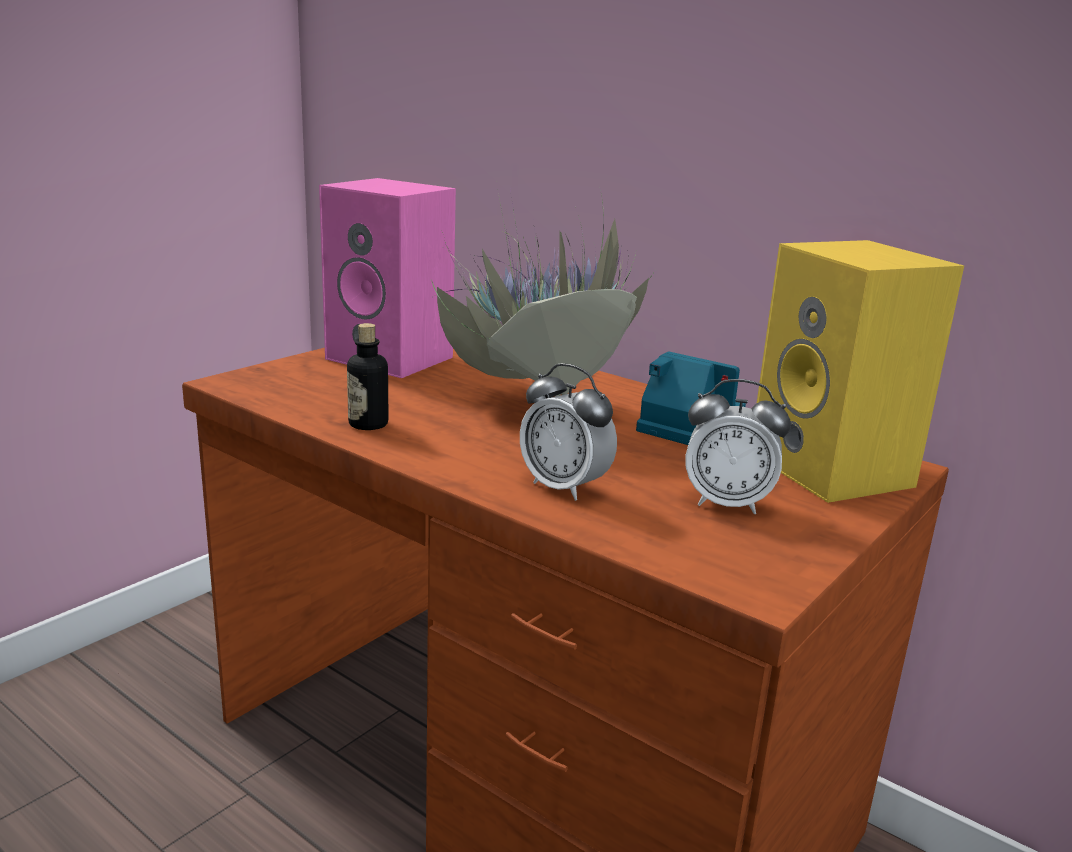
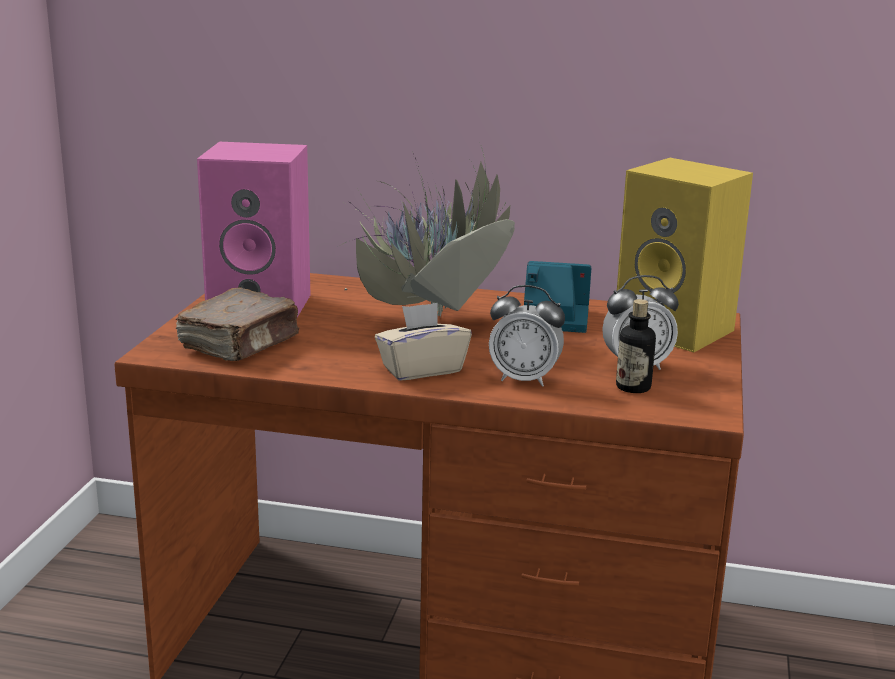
camera: 25 degrees left, 0 degrees up
(318, 389) = (241, 344): none -> brown book
(368, 424) = (325, 364): bottle -> bottle (633, 387)
(461, 451) = (421, 369): none -> beige tissue box

